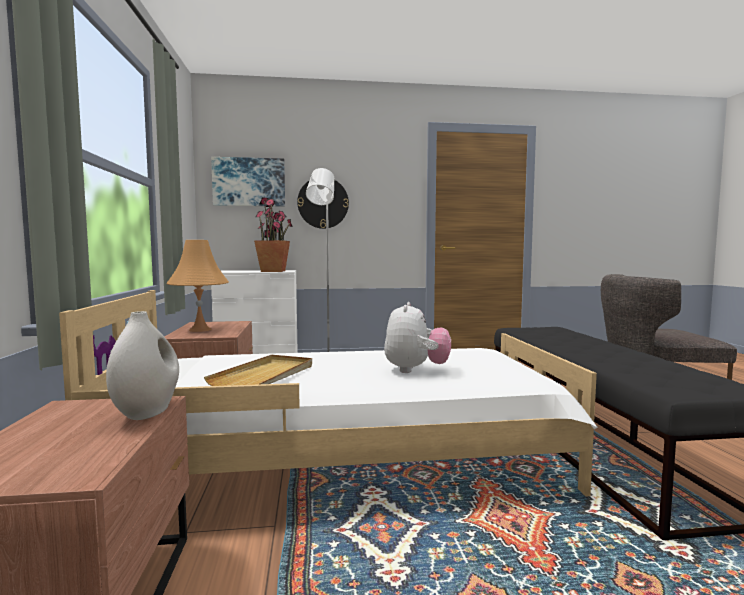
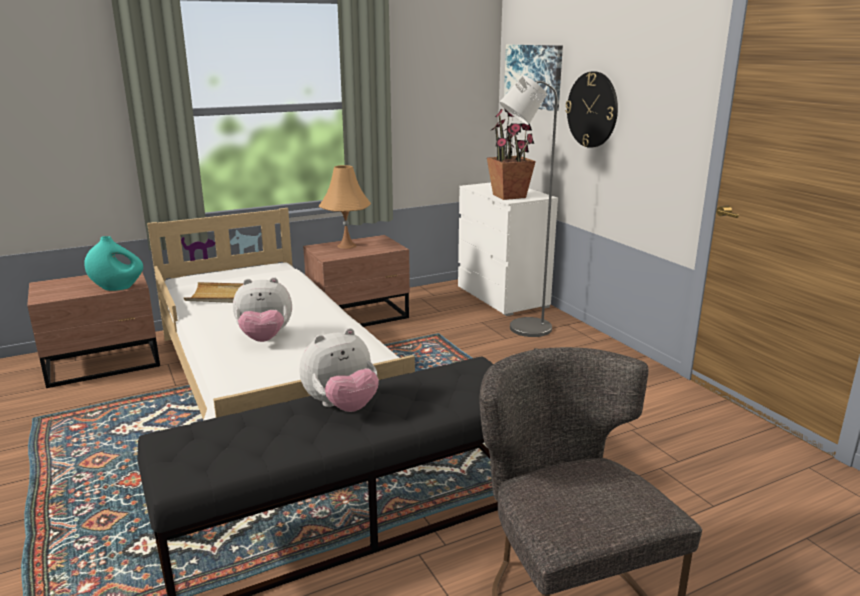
camera: 70 degrees right, 15 degrees up
(147, 412) = (118, 288): white vase -> turquoise vase
(588, 351) = (342, 406): none -> plush toy

